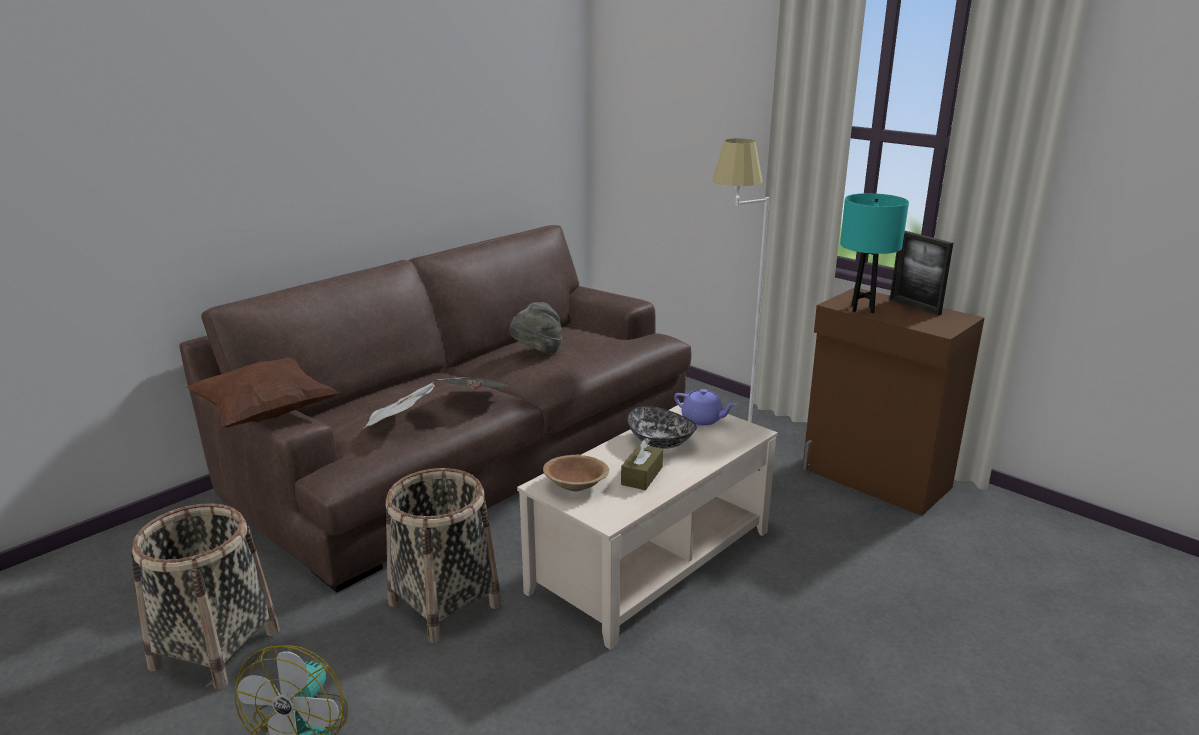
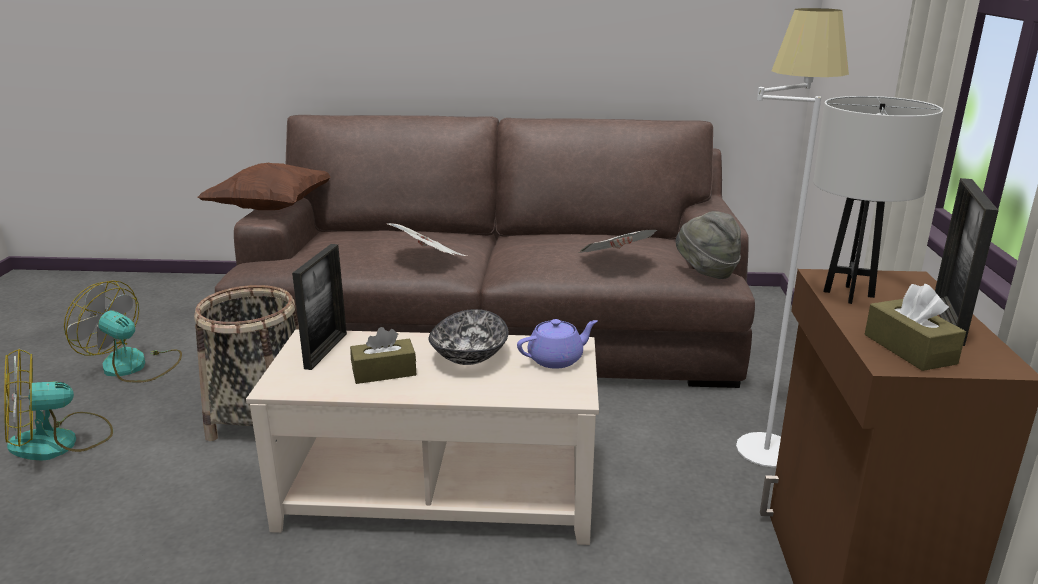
camera: 50 degrees right, 0 degrees up
(215, 649) = (134, 366): basket -> fan
(400, 423) = (346, 252): newspaper -> newspaper (615, 261)
(537, 351) = (563, 243): grey hat -> grey hat (706, 272)
(576, 485) = (326, 350): brown bowl -> picture frame
(703, 419) = (557, 359): purple teapot -> purple teapot turned 105 degrees counterclockwise
(862, 309) = (848, 294): turquoise table lamp -> white table lamp
(933, 323) = (909, 349): none -> brown tissue box

